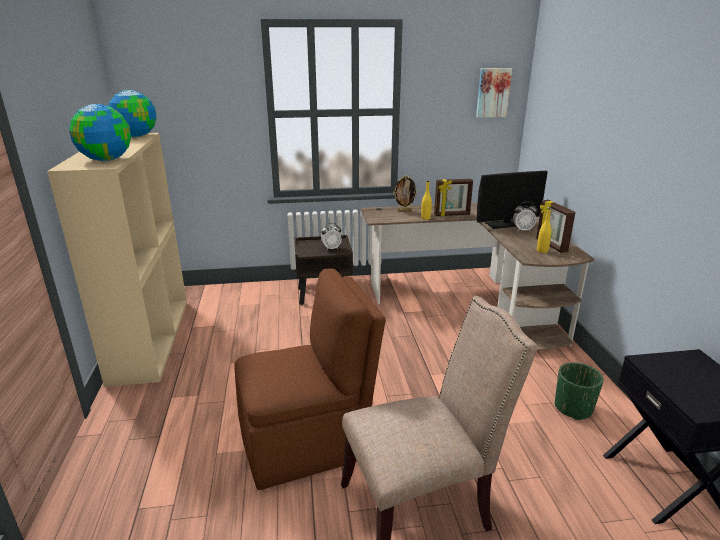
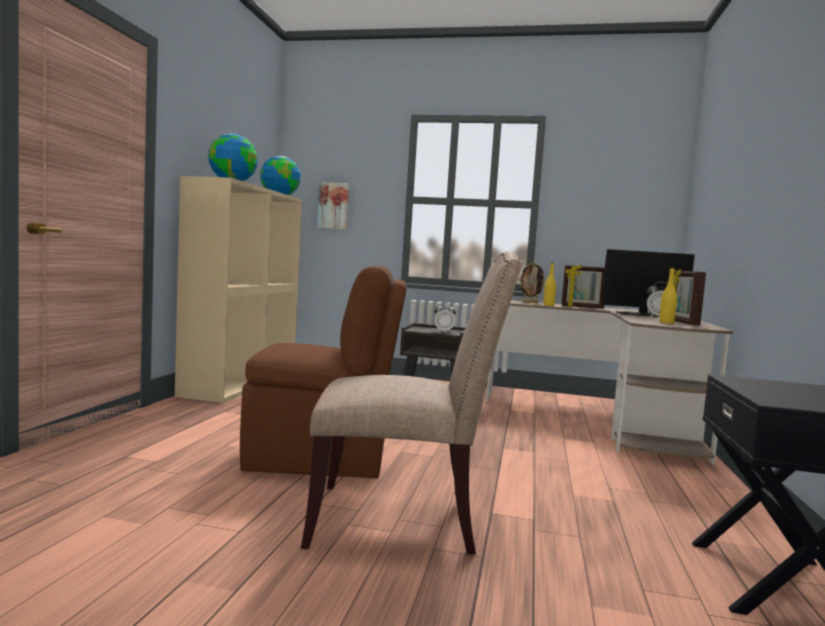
camera: 20 degrees right, 20 degrees down
(493, 92) = (646, 191): picture -> picture (333, 206)
(573, 408) = (677, 503): green planter -> none

